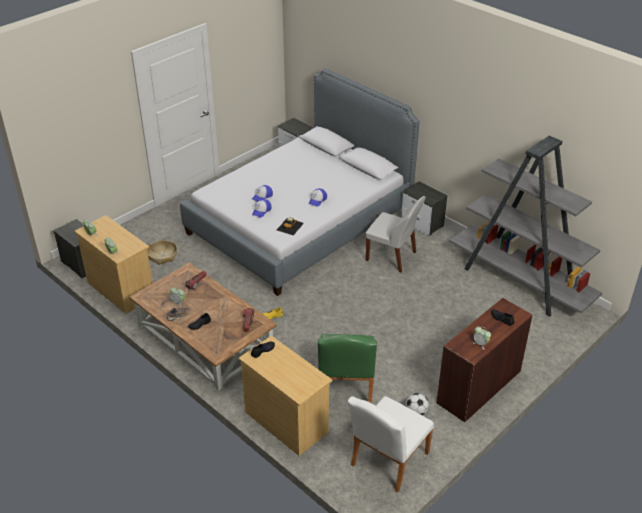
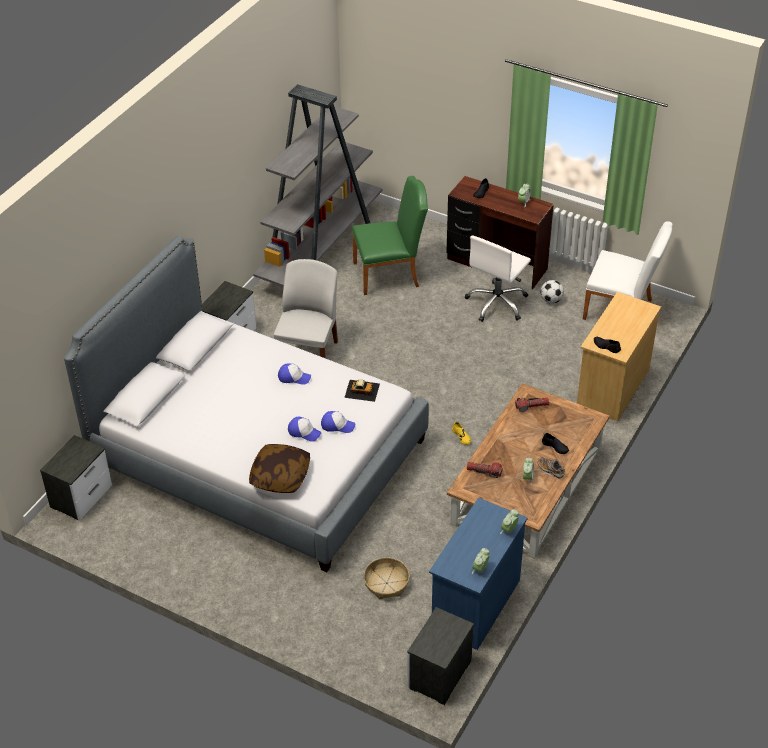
camera: 105 degrees left, 5 degrees up
(120, 289) = (475, 604): beige dresser -> blue dresser
(229, 183) = (280, 476): none -> pillow
(345, 389) = (547, 353): green chair -> green chair (391, 273)
(422, 373) = (497, 303): none -> white office chair

